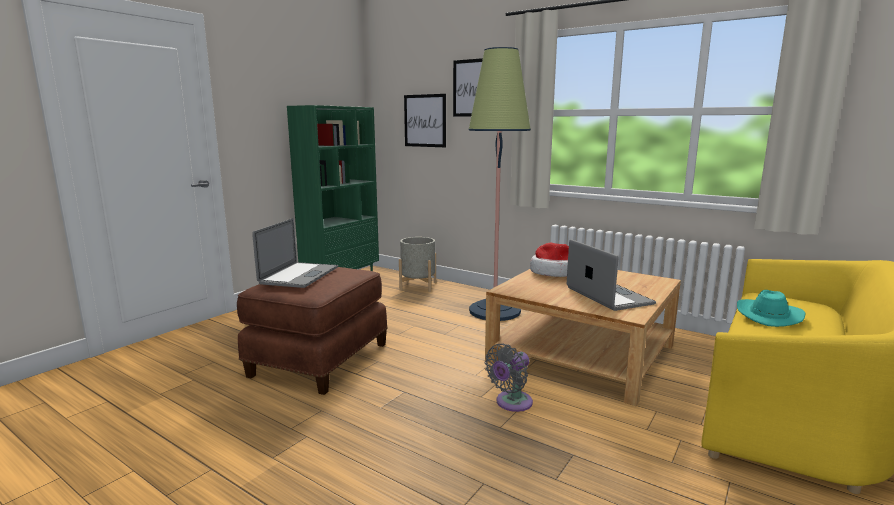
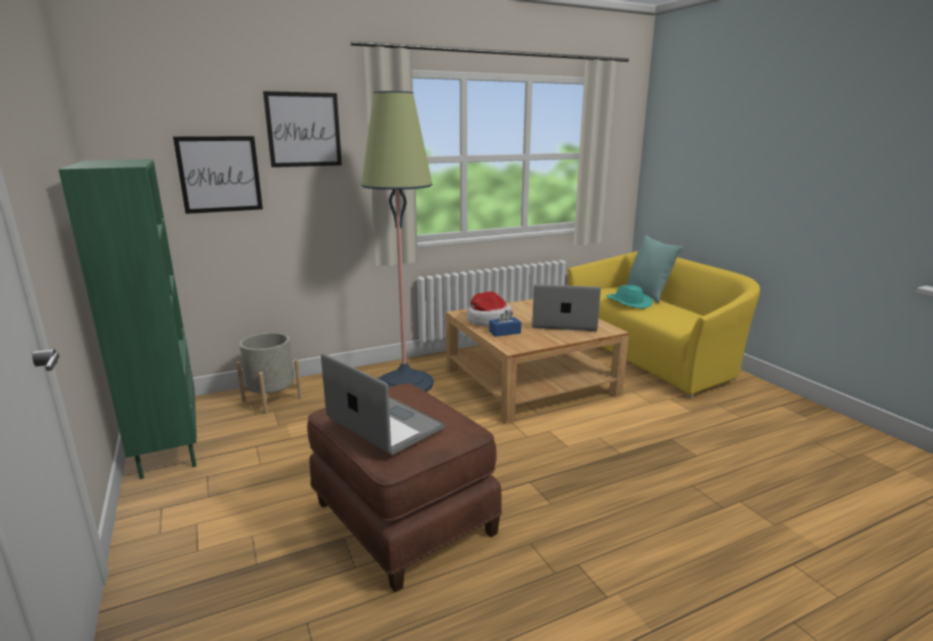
camera: 60 degrees left, 5 degrees up
(511, 403) = (587, 437): grey fan -> none
(537, 281) = (505, 332): none -> blue tissue box
(837, 321) = (648, 294): none -> turquoise pillow

